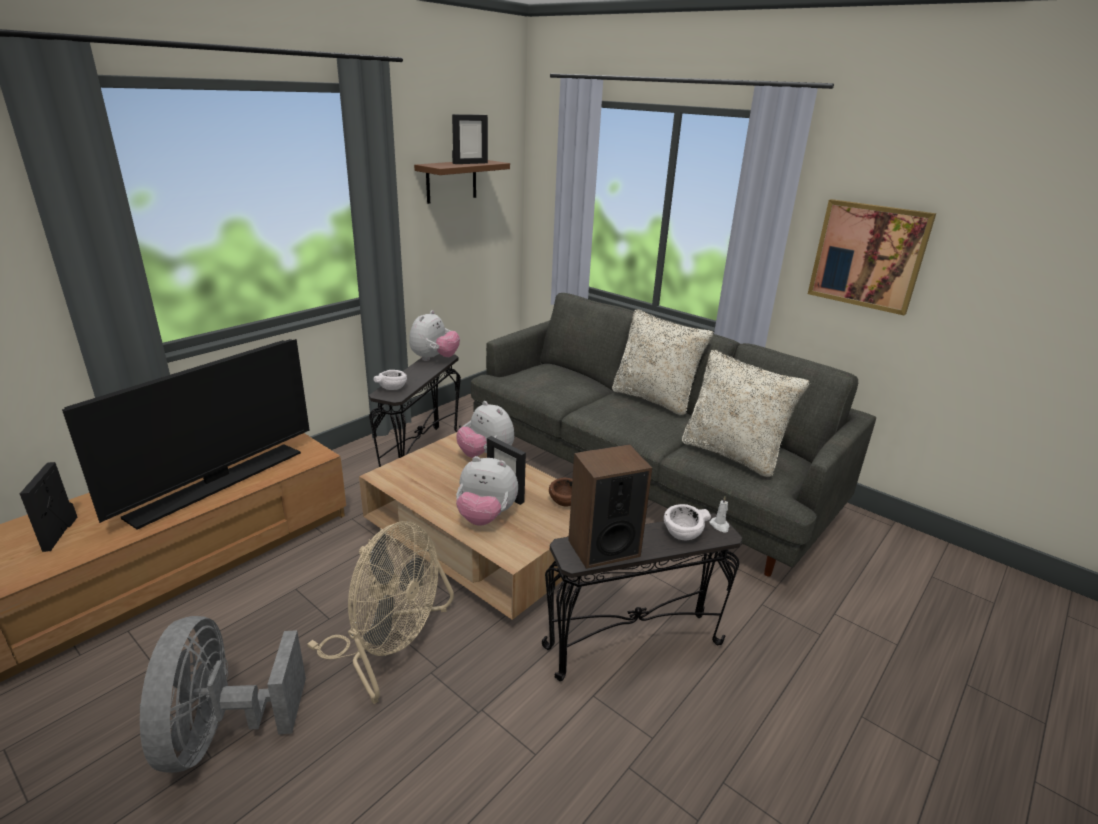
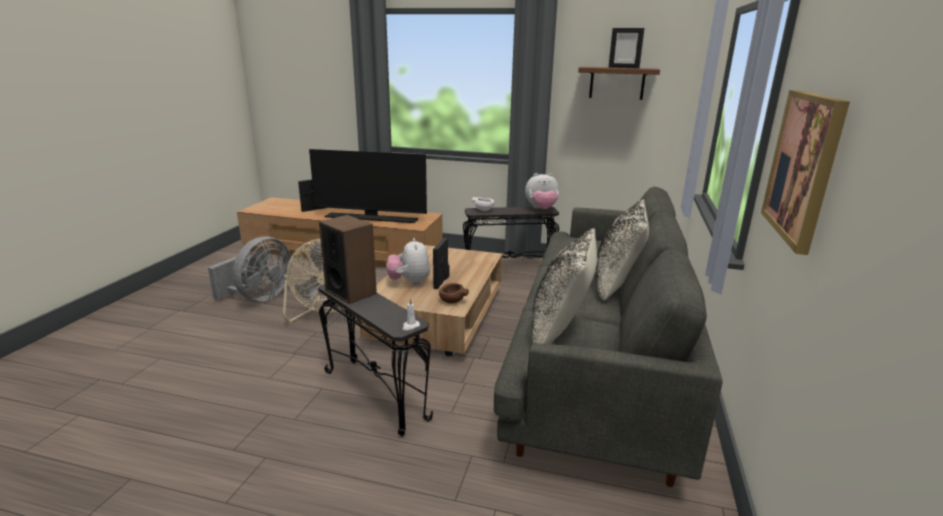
camera: 65 degrees right, 5 degrees down
(222, 732) = (259, 297): grey fan -> grey fan turned 150 degrees clockwise
(486, 455) = (480, 267): plush toy -> none
(682, 534) = (387, 314): white bowl -> none

